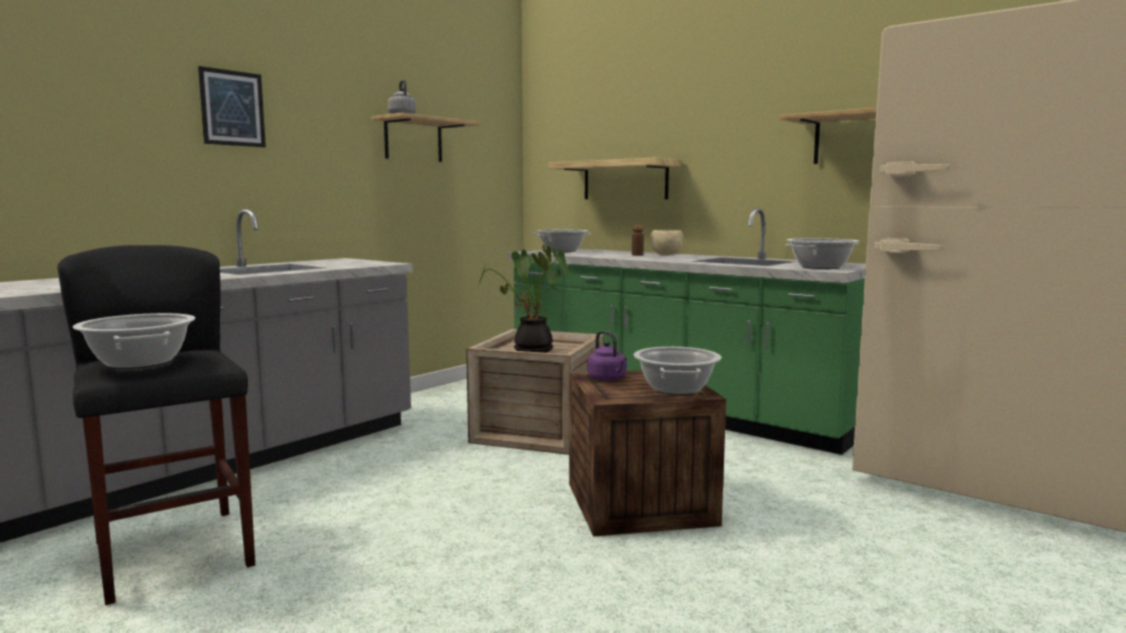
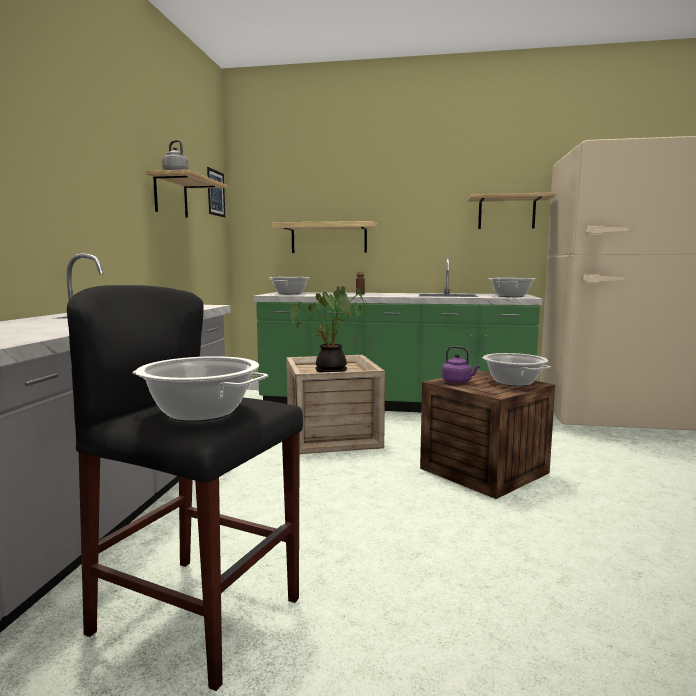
camera: 30 degrees left, 0 degrees up
(232, 108) = (50, 147): picture -> picture (216, 193)
(666, 255) = (377, 293): beige bowl -> none

